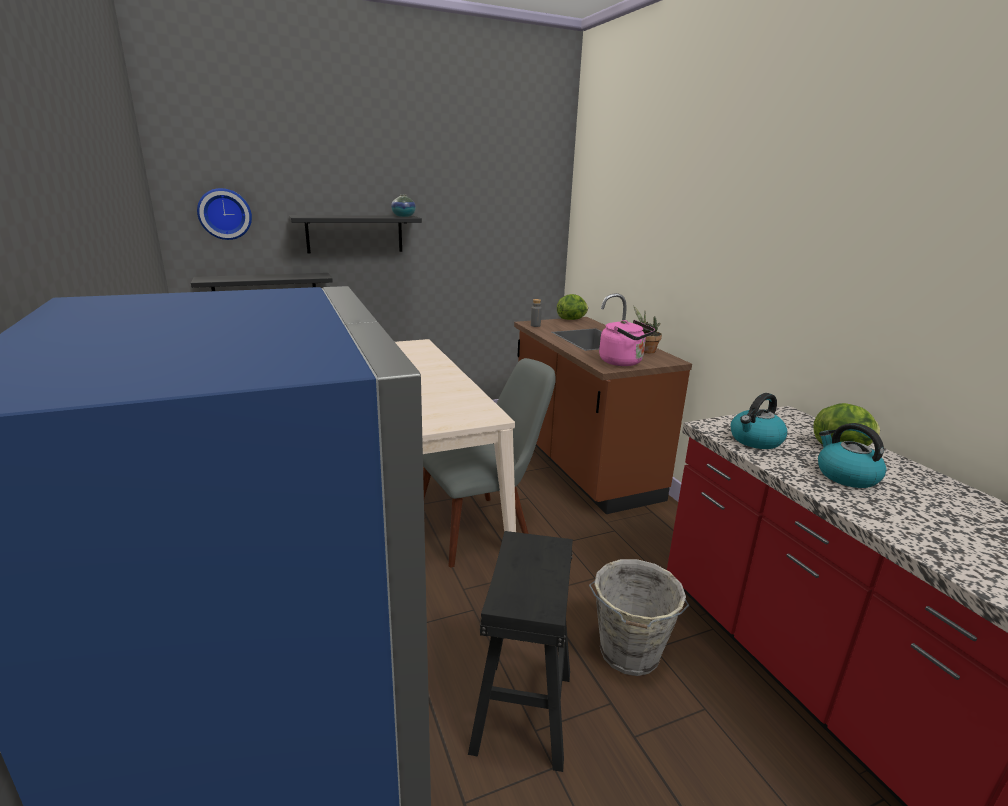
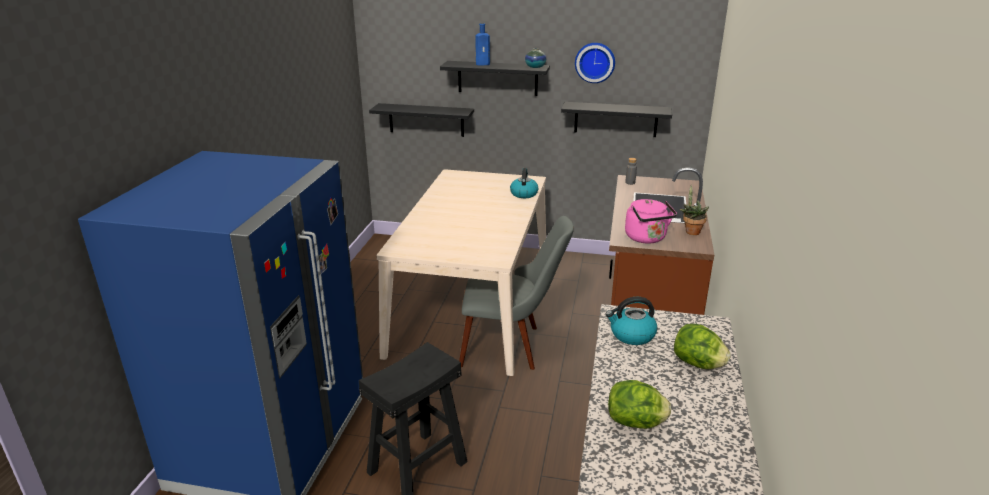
camera: 35 degrees right, 5 degrees up
(225, 214) = (402, 58): wall clock -> wall clock (595, 62)
(341, 216) = (483, 64): none -> blue bottle
(484, 271) = (615, 119): none -> black shelf
(572, 319) = (678, 181): lettuce -> lettuce (635, 423)
(629, 654) = (518, 470): grey bucket -> none
(845, 476) = (651, 382): kettle -> kettle (523, 194)

